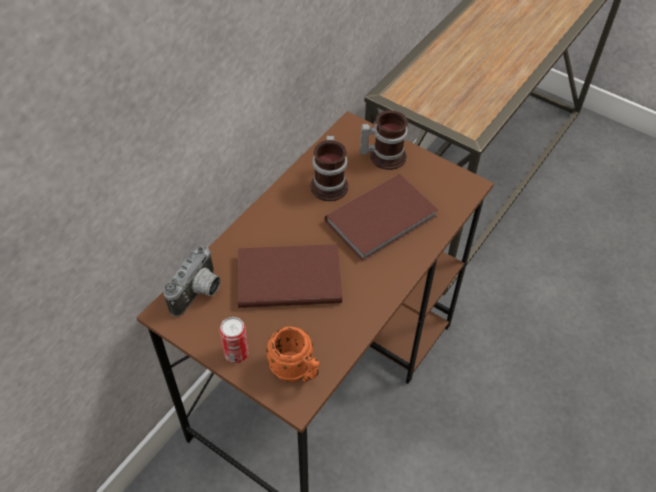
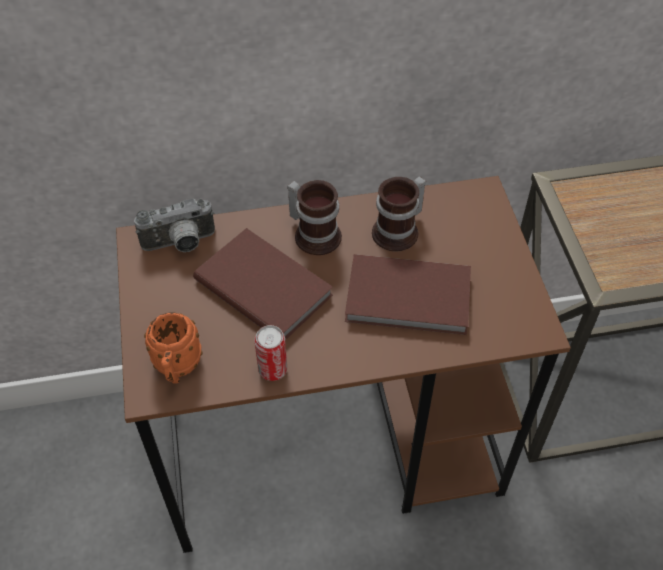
camera: 45 degrees right, 0 degrees up
(236, 353) = (151, 315): can -> can (272, 370)
(383, 155) = (483, 240): mug -> mug (315, 233)

